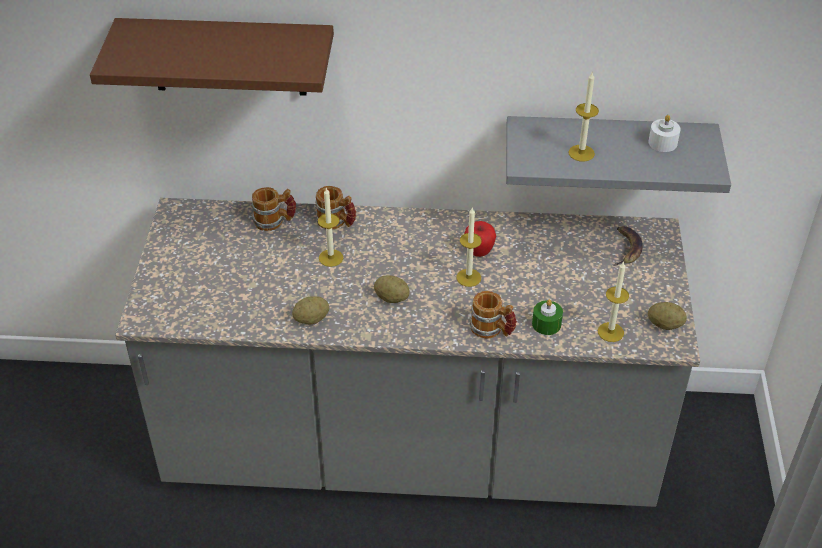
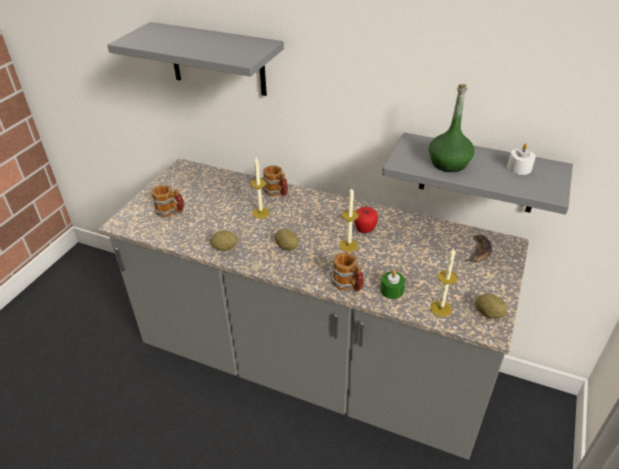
camera: 20 degrees right, 5 degrees down
(228, 57) = (217, 59): brown shelf -> grey shelf
(275, 221) = (238, 184): mug -> mug (170, 211)
(581, 153) = (448, 163): candle -> green bottle

